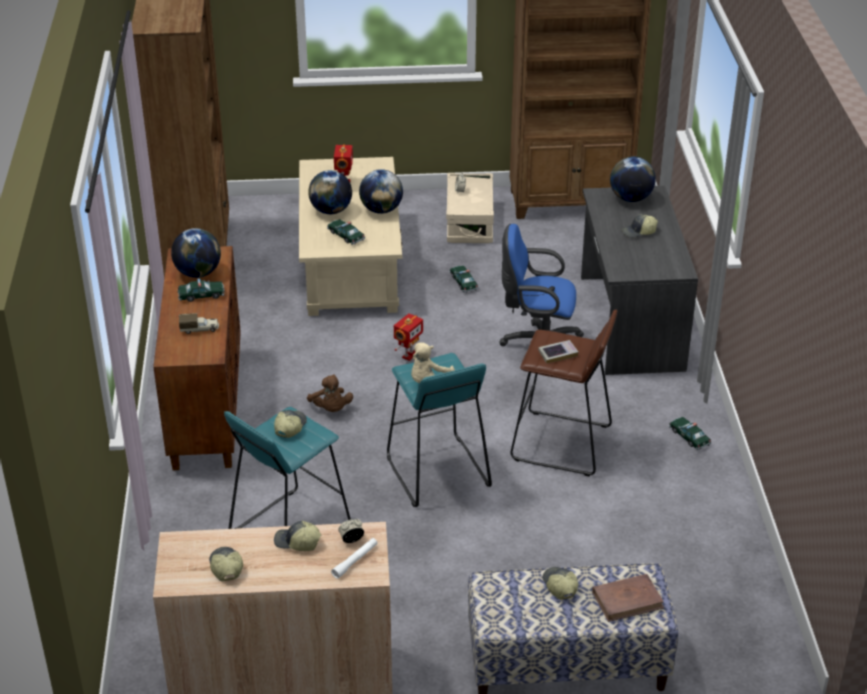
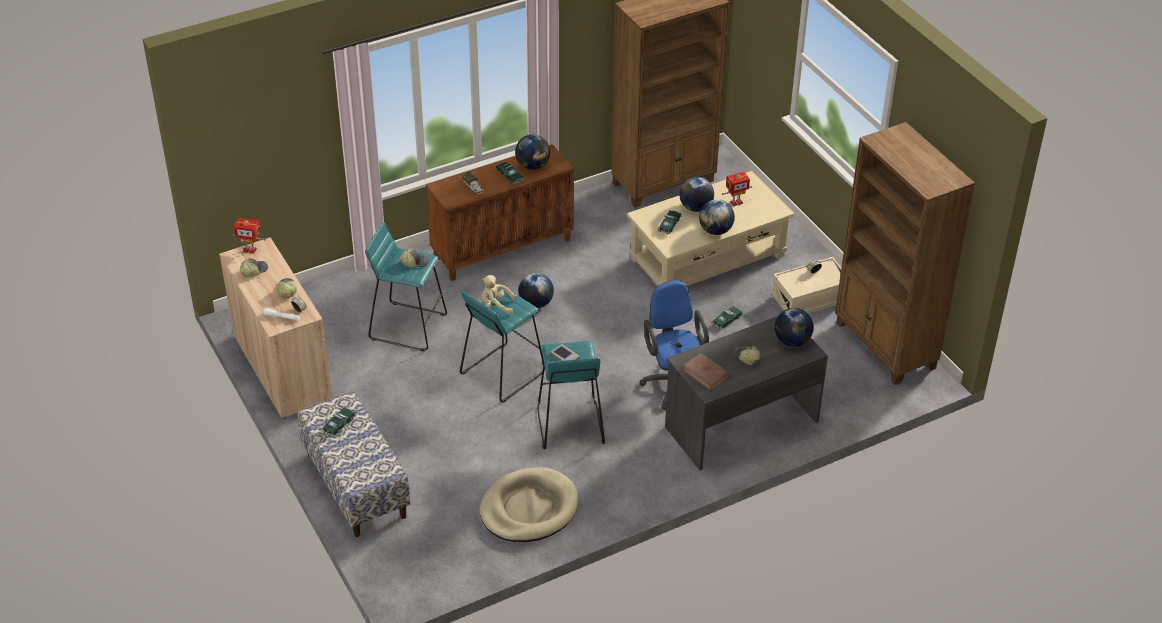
camera: 65 degrees right, 5 degrees up
(331, 409) = (536, 303): brown plush toy -> globe
(409, 355) = (619, 320): toy robot -> toy robot (250, 249)
(559, 586) = (361, 433): cap -> none
(562, 444) = (569, 425): brown stool -> turquoise stool
(627, 600) = (364, 467): brown book -> brown book (705, 373)
(685, 516) = (529, 509): none -> beige dog bed
(689, 437) = (619, 490): toy car -> toy car (339, 424)

